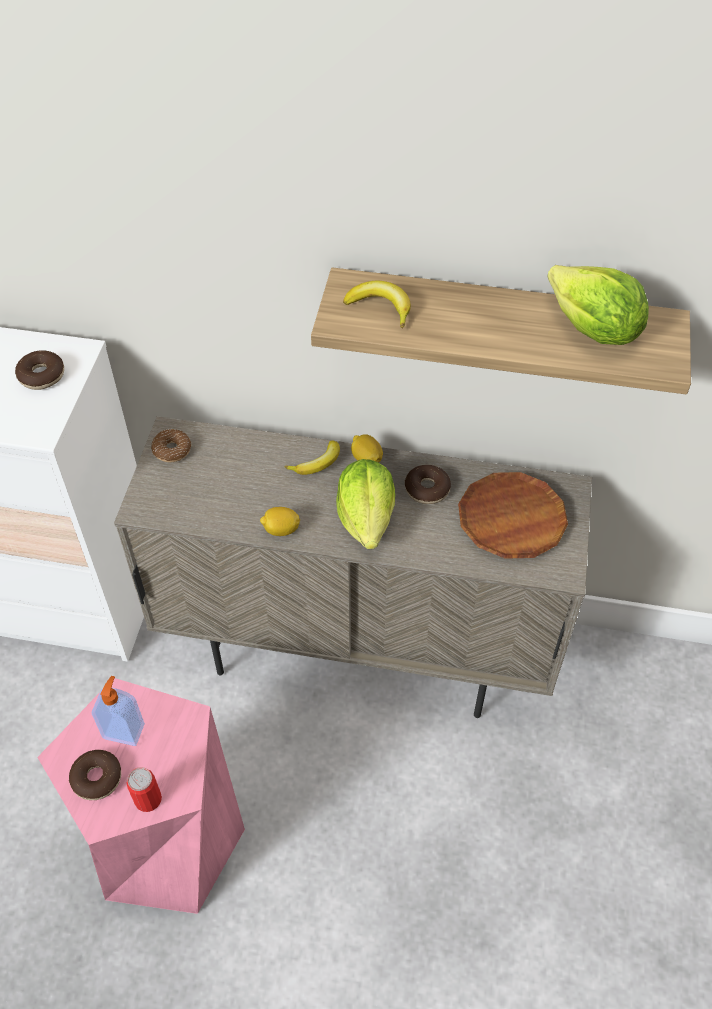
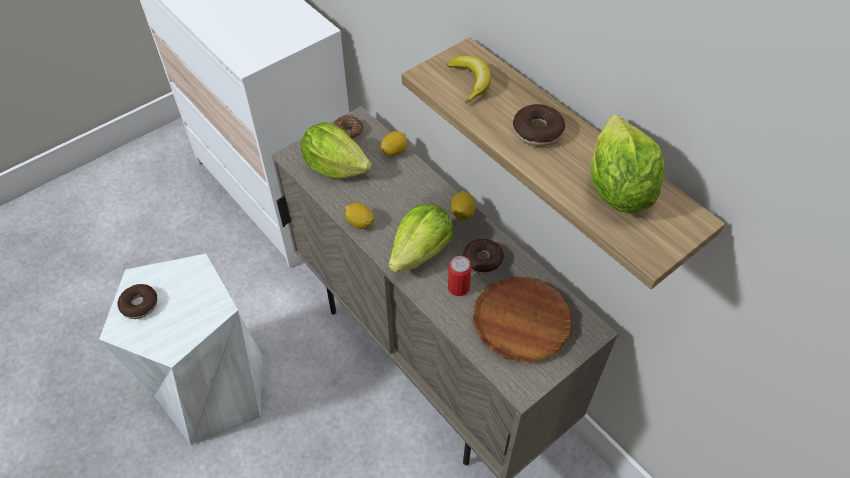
camera: 40 degrees right, 0 degrees up
(41, 375) = (283, 31): donut -> donut (537, 131)
(124, 730) = (180, 288): soap dispenser -> none
(148, 799) = (151, 338): can -> can (458, 287)
(167, 843) = (213, 390): pink stool -> white stool
(197, 492) = (335, 167): none -> lettuce
(241, 441) = (394, 151): none -> lemon
(317, 464) = (427, 196): banana -> none

